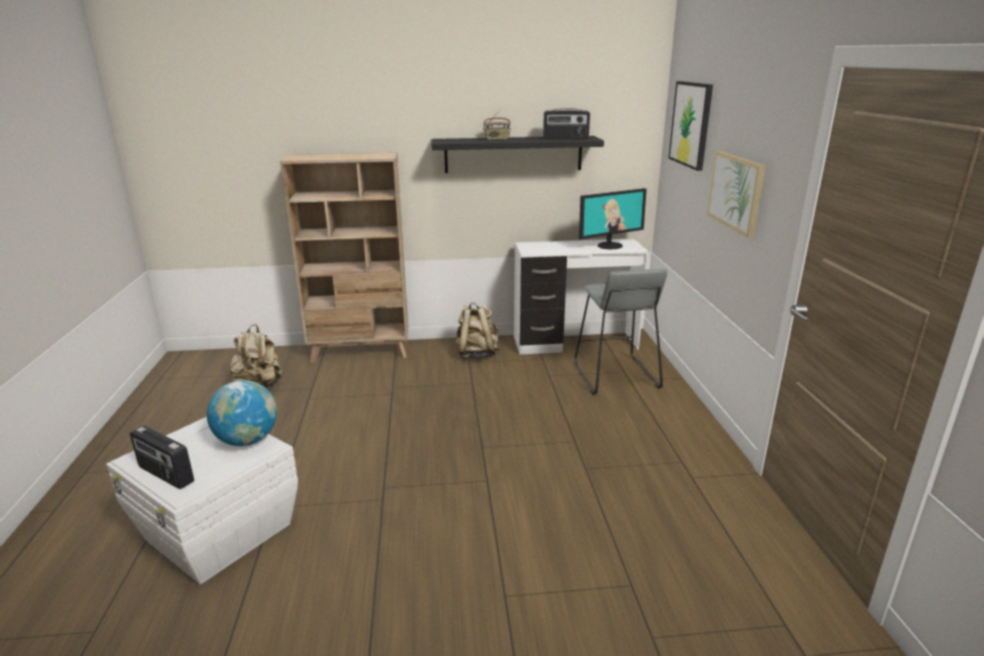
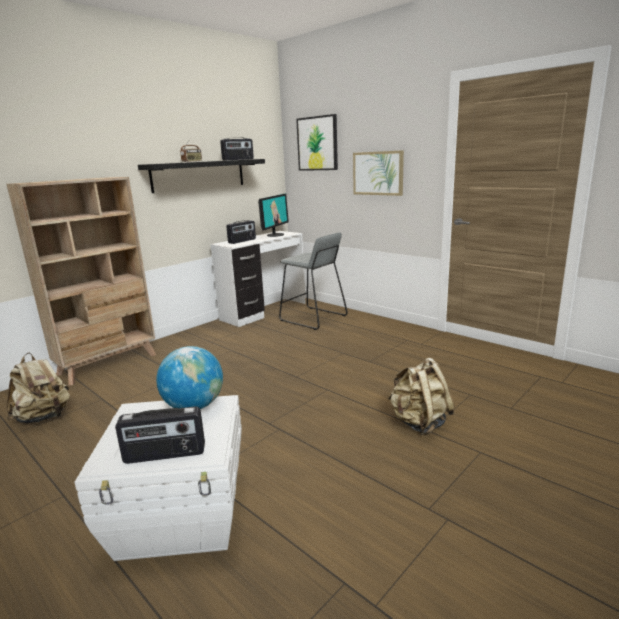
camera: 40 degrees left, 5 degrees down
(477, 354) = (209, 336): beige backpack -> beige backpack (419, 423)
(553, 247) = (242, 241): none -> radio

